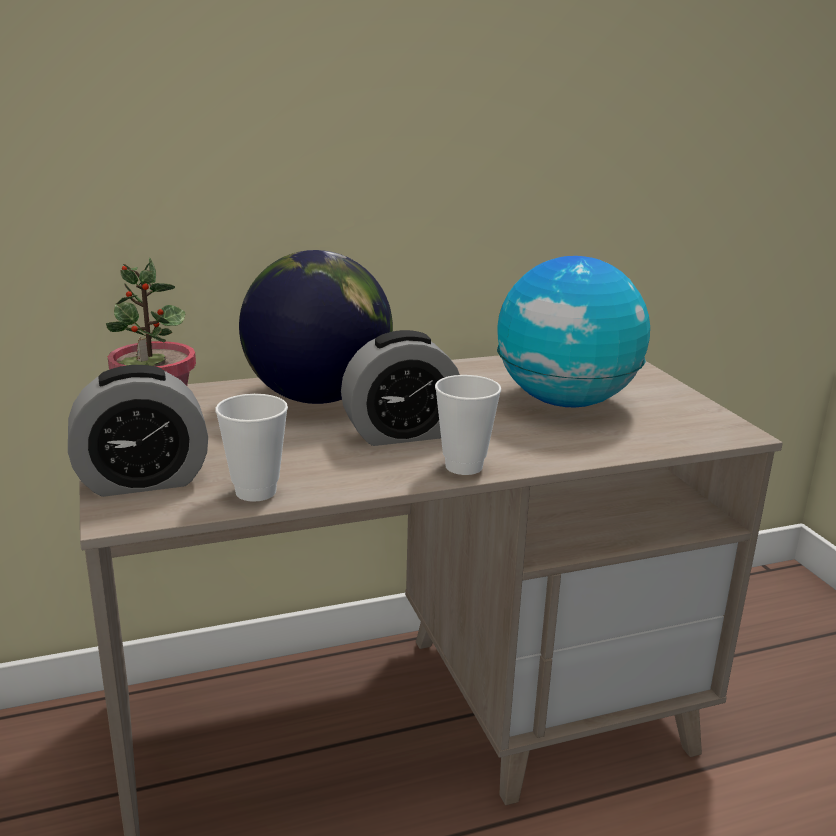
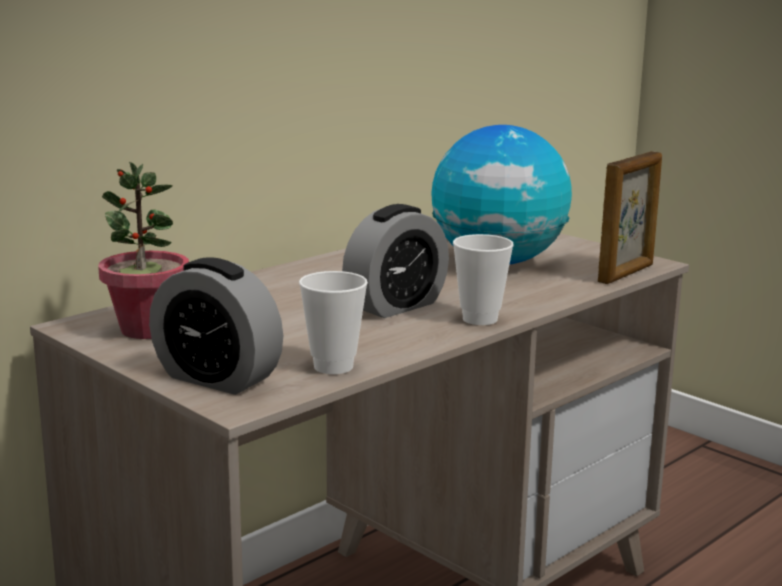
camera: 25 degrees left, 5 degrees down
(143, 481) = (217, 378): alarm clock -> alarm clock turned 75 degrees clockwise
(317, 397) = (280, 291): globe -> none
(691, 441) = (626, 274): none -> picture frame

